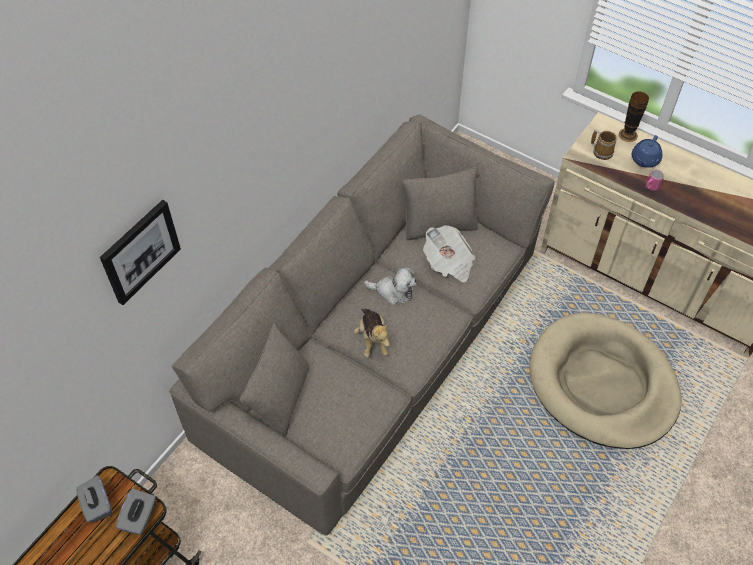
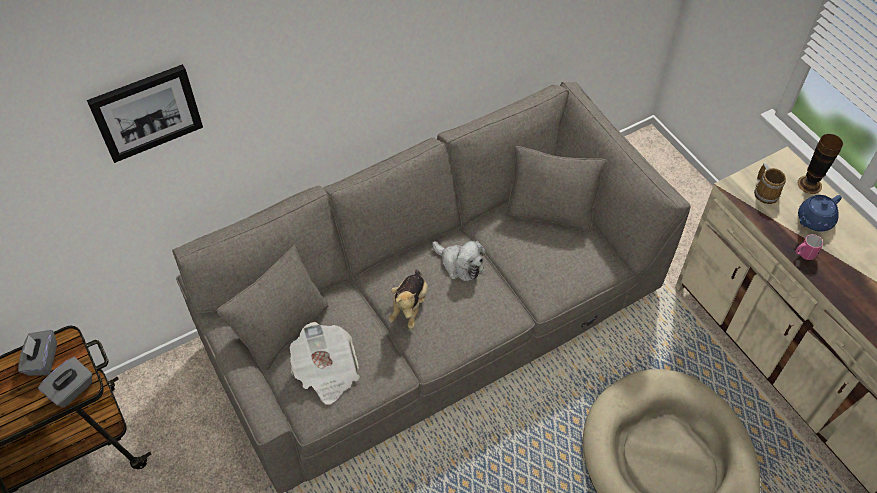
camera: 25 degrees right, 0 degrees up
(449, 263) = (536, 256): newspaper -> newspaper (326, 372)

